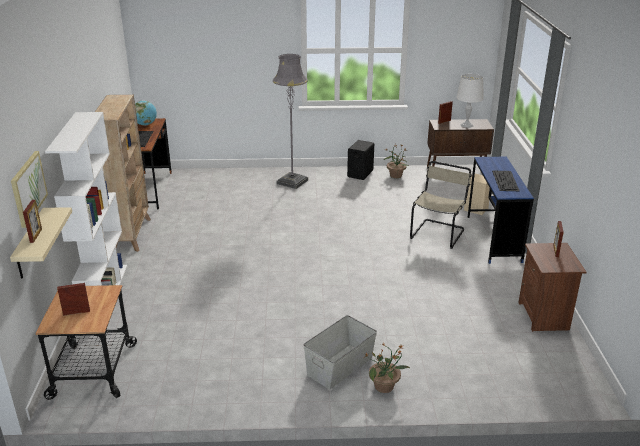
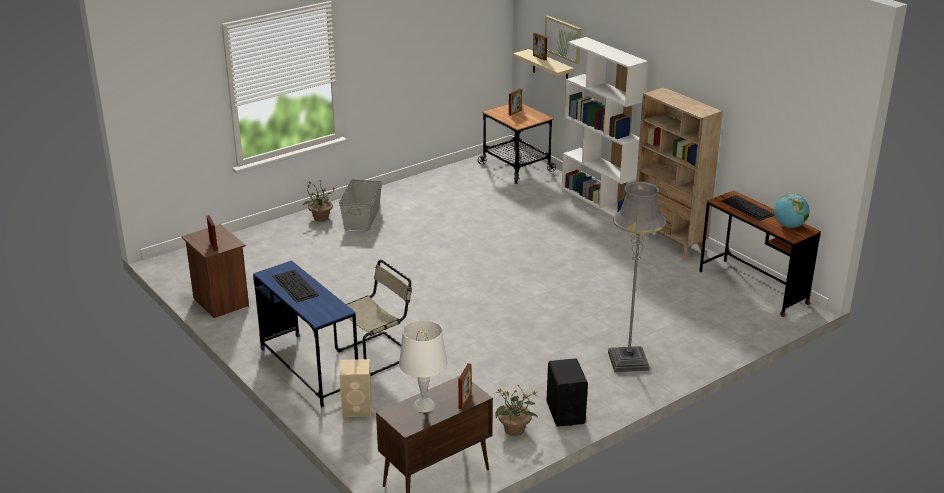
camera: 145 degrees right, 0 degrees up
(438, 233) = (377, 353): beige chair -> beige chair turned 120 degrees counterclockwise

